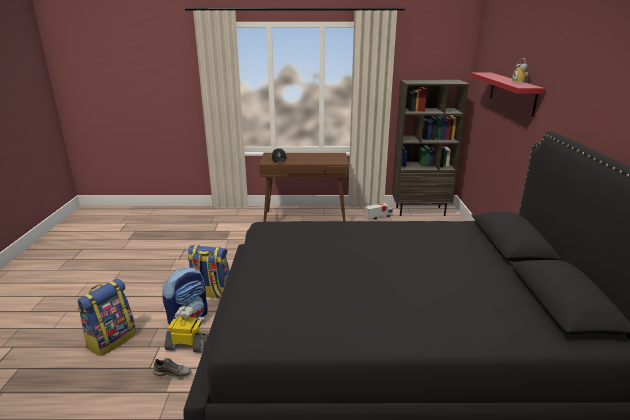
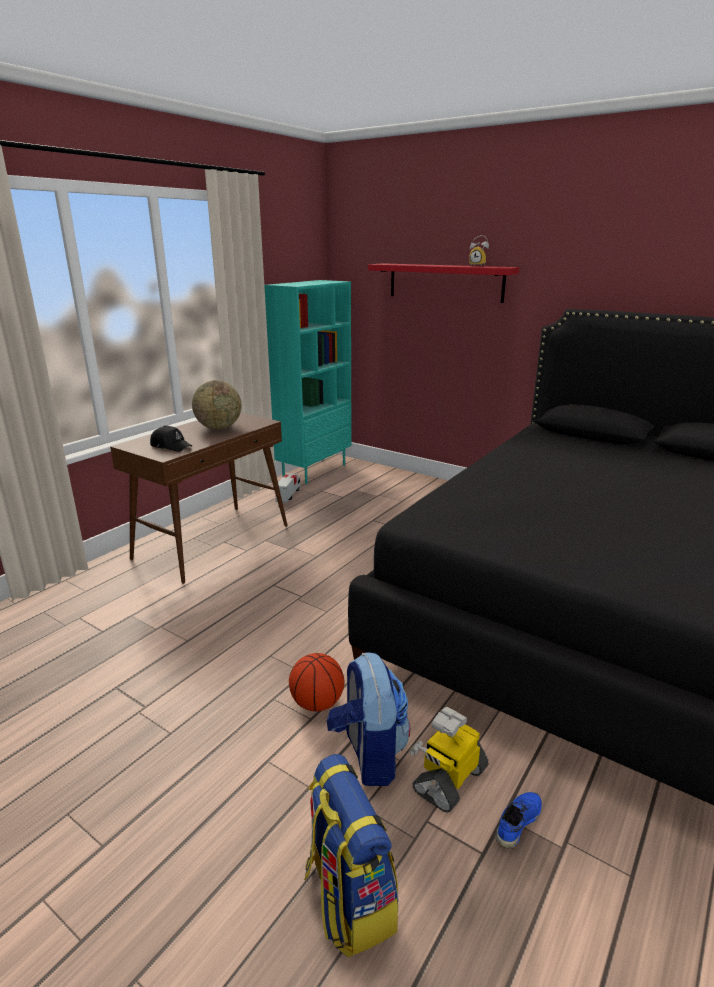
camera: 55 degrees left, 0 degrees up
(173, 373) = (517, 822): grey shoe -> blue shoe
(211, 293) = (317, 703): backpack -> basketball
(316, 158) = (219, 428): none -> globe
(420, 211) = (314, 470): brown bookcase -> turquoise bookcase

